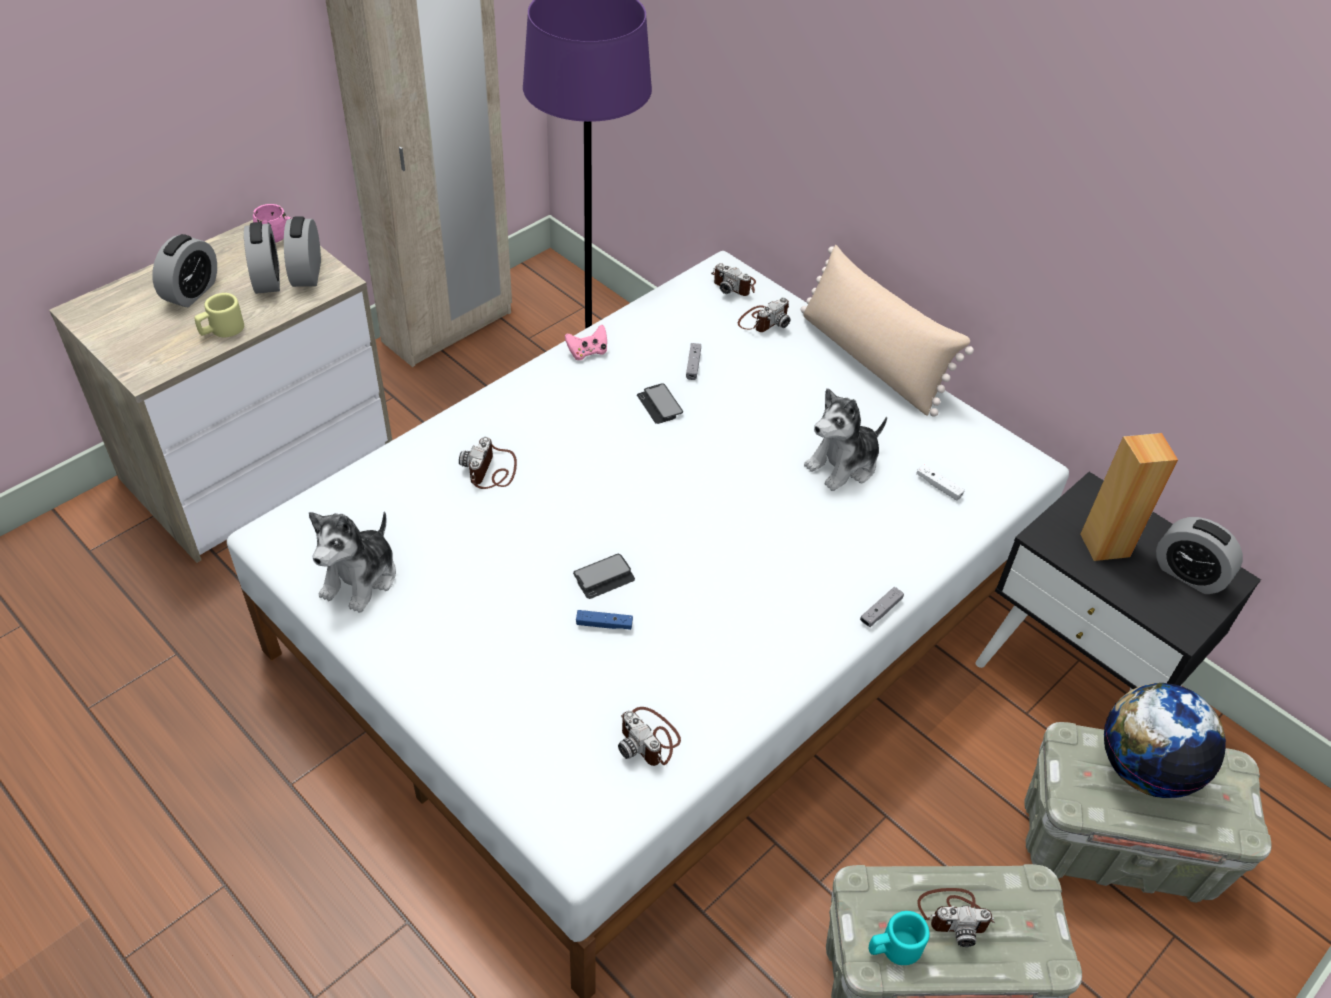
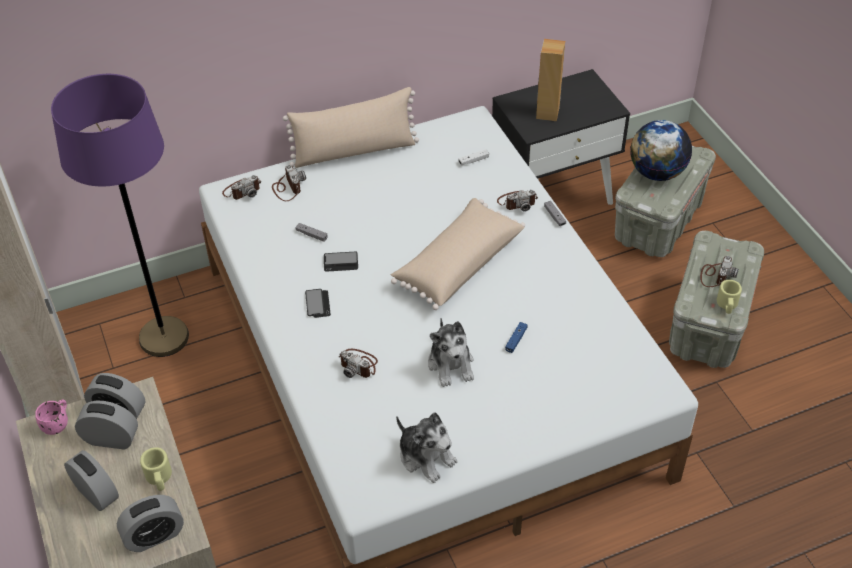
camera: 65 degrees left, 0 degrees up
(587, 352) = (268, 285): pink game controller -> none
(604, 577) = (479, 330): phone -> phone (317, 304)
(649, 739) = (606, 341): camera -> camera (517, 202)
(719, 522) = (457, 264): none -> beige pillow
(843, 465) = (437, 194): plush toy -> plush toy (451, 364)
(893, 948) = (727, 305): turquoise mug -> beige mug
(1188, 574) = (579, 91): alarm clock -> alarm clock (154, 536)

